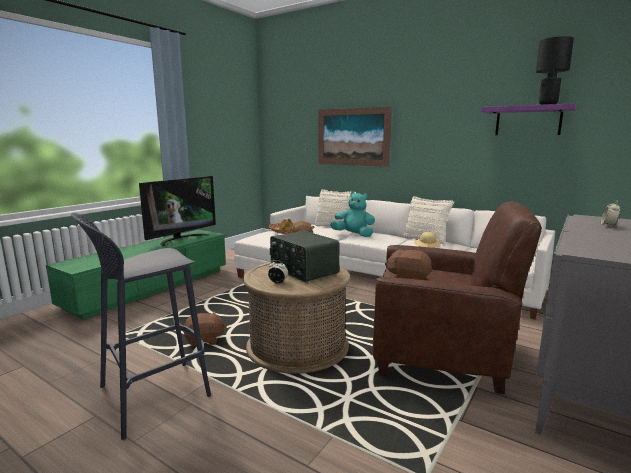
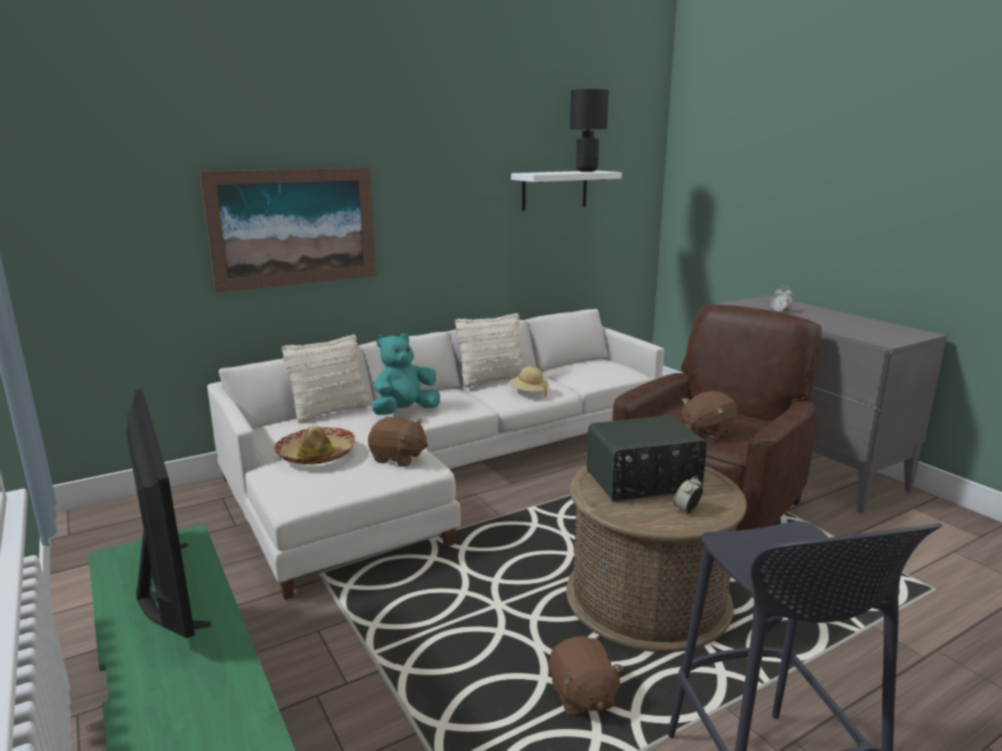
camera: 65 degrees left, 5 degrees up
(204, 340) = (581, 696): brown plush toy -> brown plush toy turned 150 degrees clockwise
(528, 121) = (554, 190): purple shelf -> white shelf

